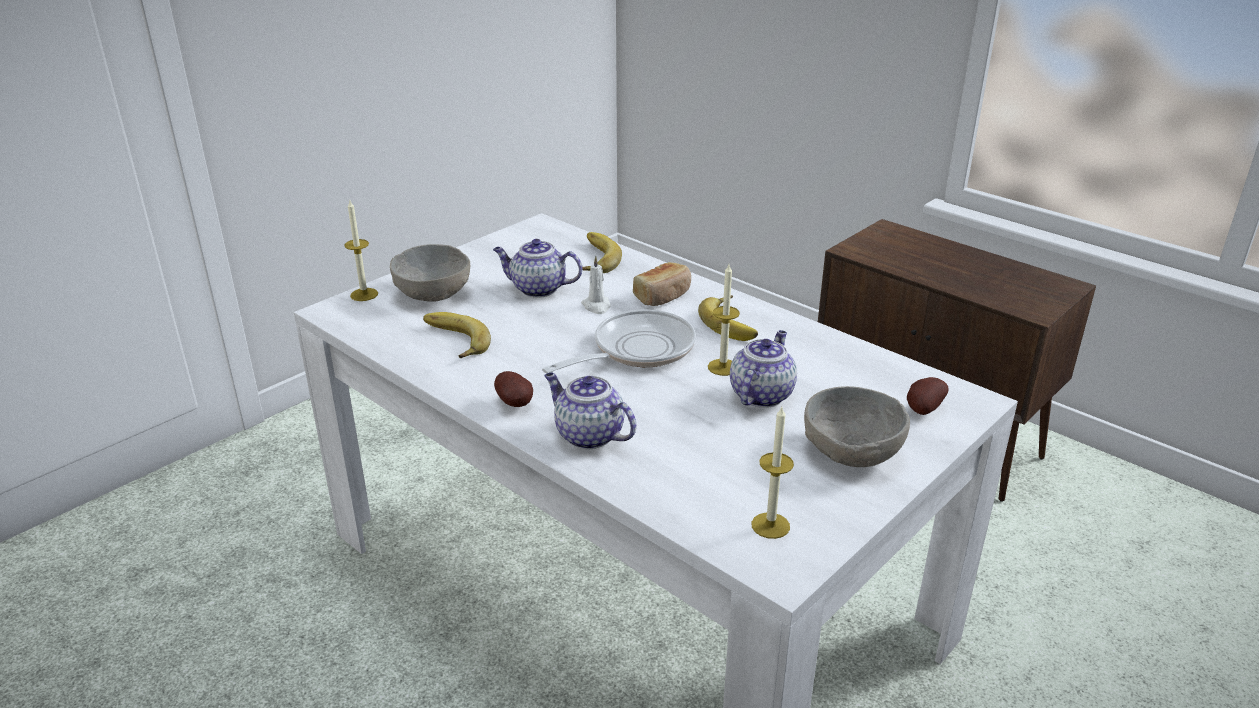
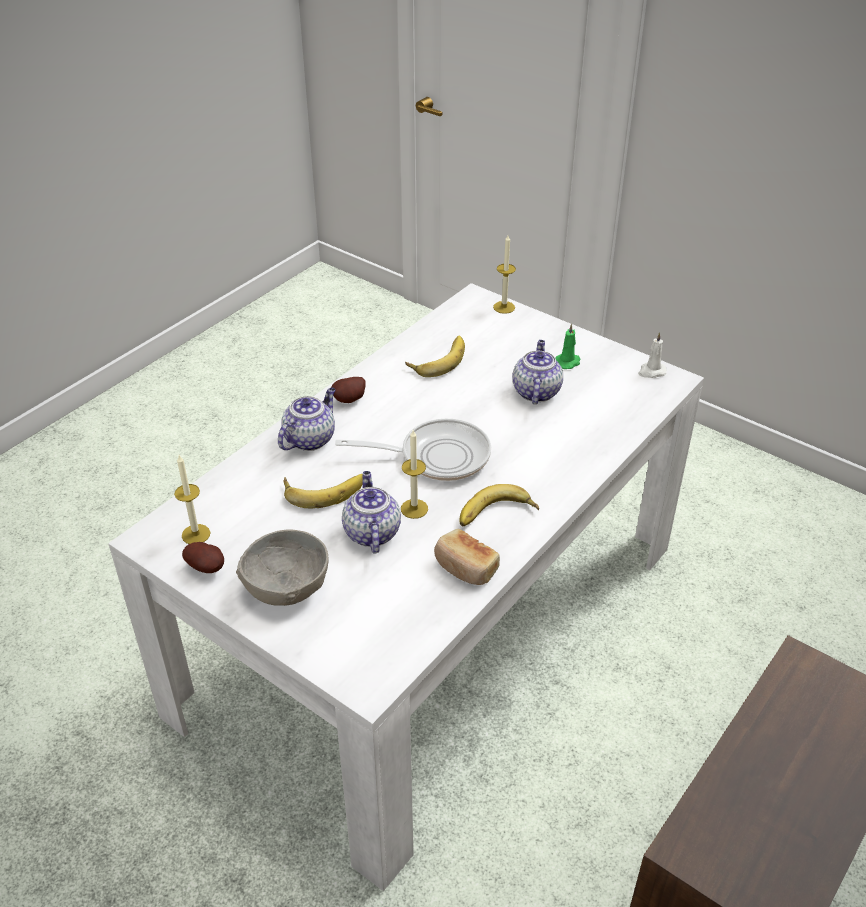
camera: 85 degrees right, 10 degrees up
(434, 293) = (514, 339): grey bowl -> none
(491, 268) = (568, 362): none -> green candle
(593, 258) = (608, 418): banana -> banana (323, 489)
(597, 306) = (511, 428): white candle -> white candle (651, 372)
(636, 350) = (437, 456): frying pan -> frying pan turned 45 degrees counterclockwise
(663, 295) = (542, 467): bread -> bread (465, 568)
(761, 394) = (371, 532): teapot -> teapot turned 120 degrees counterclockwise
(922, 409) = (352, 642): potato -> potato (207, 567)

